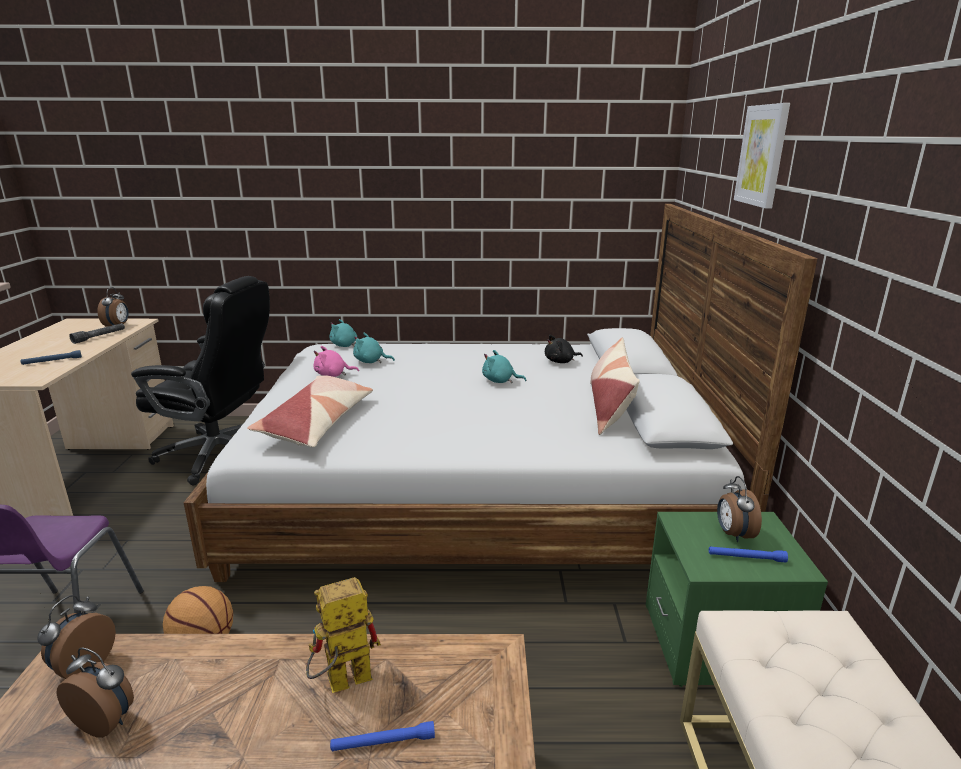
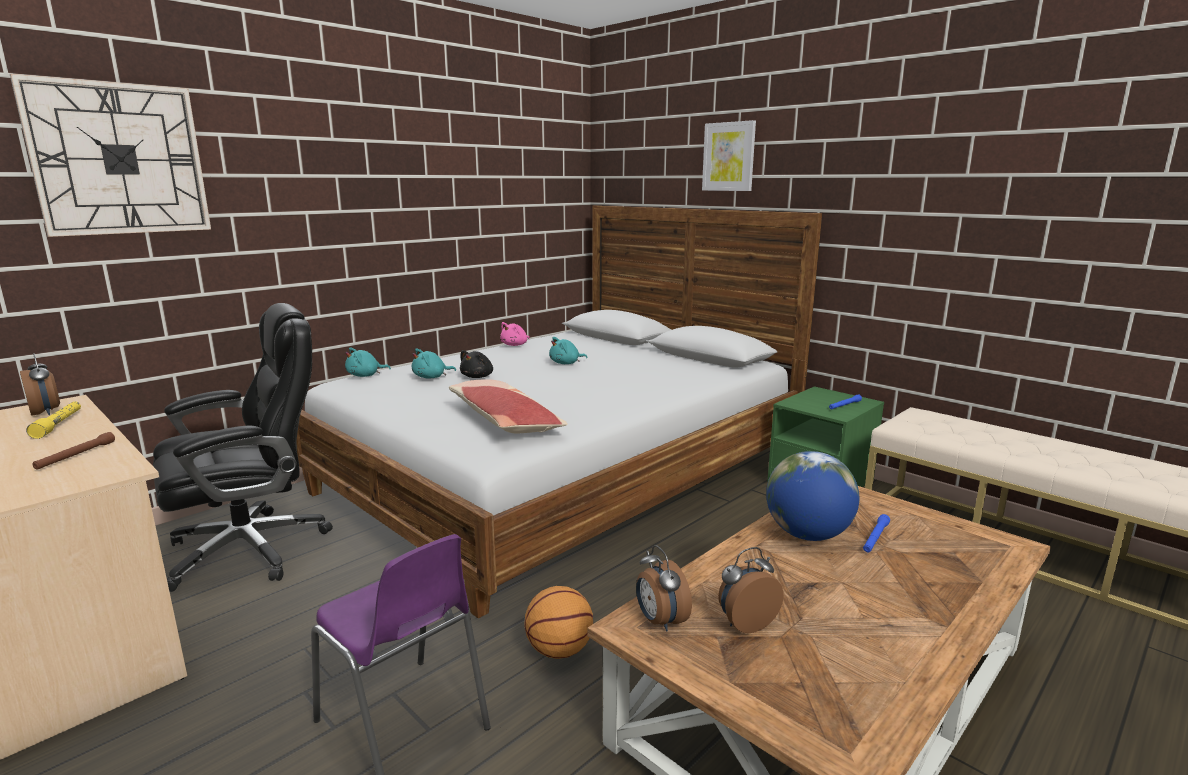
camera: 45 degrees left, 5 degrees down
(52, 361) = (76, 456): blue flashlight -> brown flashlight
(99, 337) = (58, 425): grey flashlight -> yellow flashlight
(195, 155) = (119, 159): none -> wall clock
(333, 375) = (420, 394): pink plush toy -> pink plush toy (515, 345)
(340, 684) = (807, 535): toy robot -> globe
(561, 361) = (574, 344): black plush toy -> black plush toy (478, 377)
(609, 407) = (668, 358): pillow -> none
(733, 534) = (821, 399): alarm clock -> none

